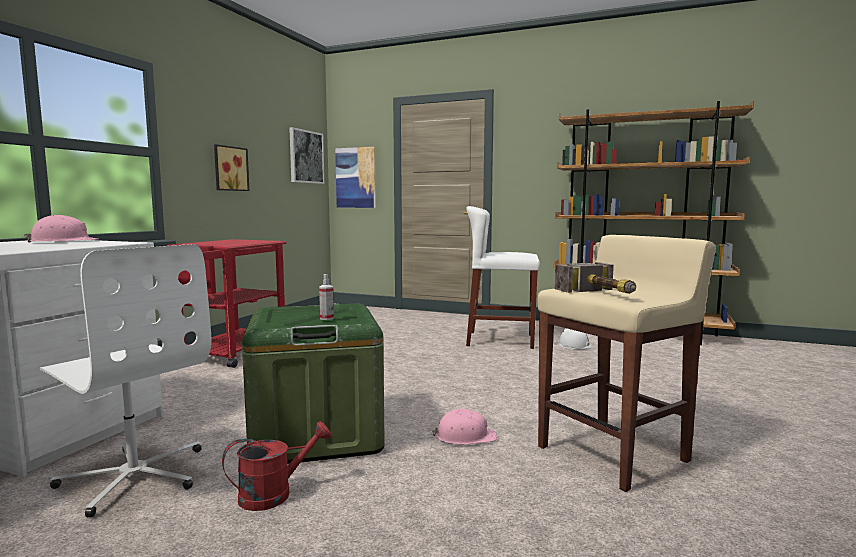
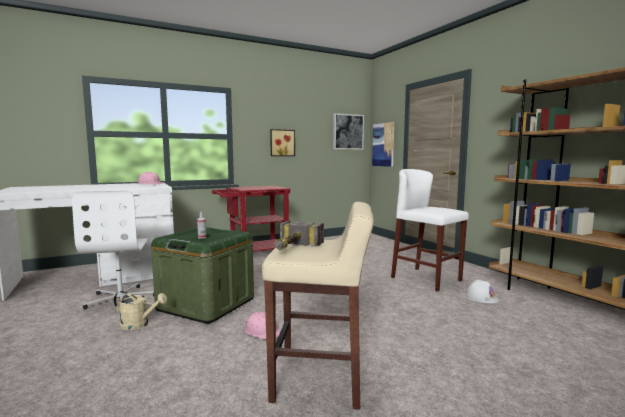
camera: 40 degrees right, 0 degrees up
(274, 494) = (139, 325): red watering can -> beige watering can

